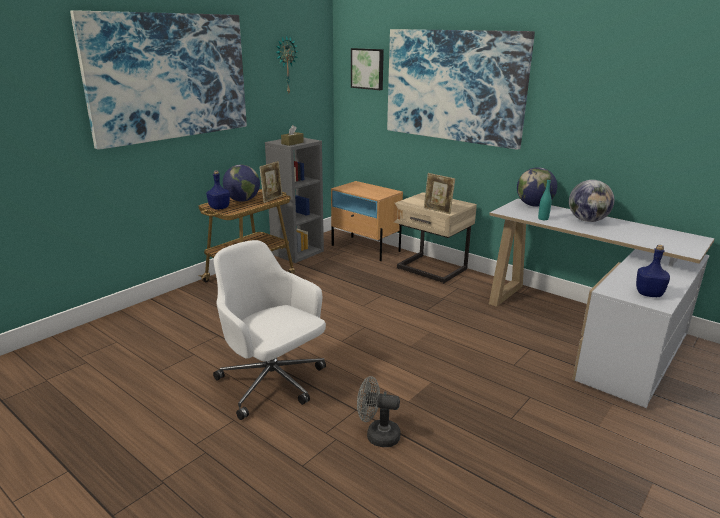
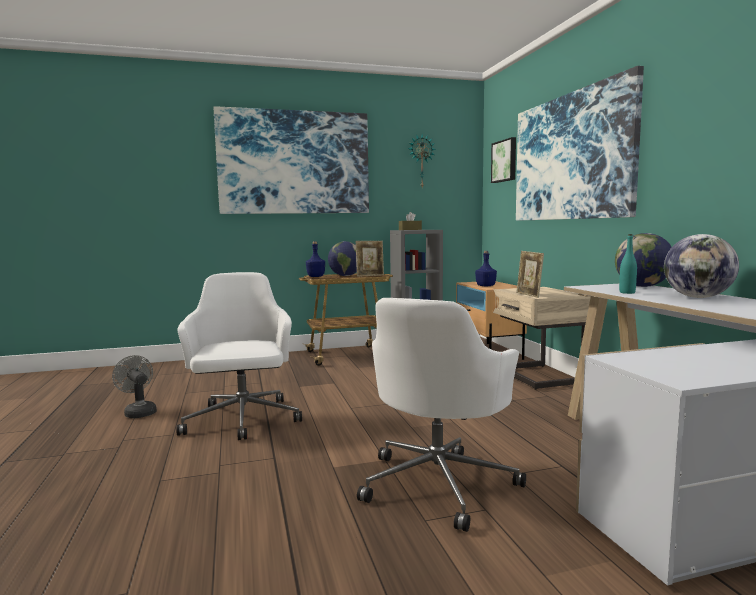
camera: 35 degrees right, 15 degrees down
(377, 435) = (257, 483): grey fan -> grey fan (138, 412)
(485, 387) = (439, 483): none -> white office chair
(648, 294) = (683, 369): blue bottle -> blue bottle (485, 286)

